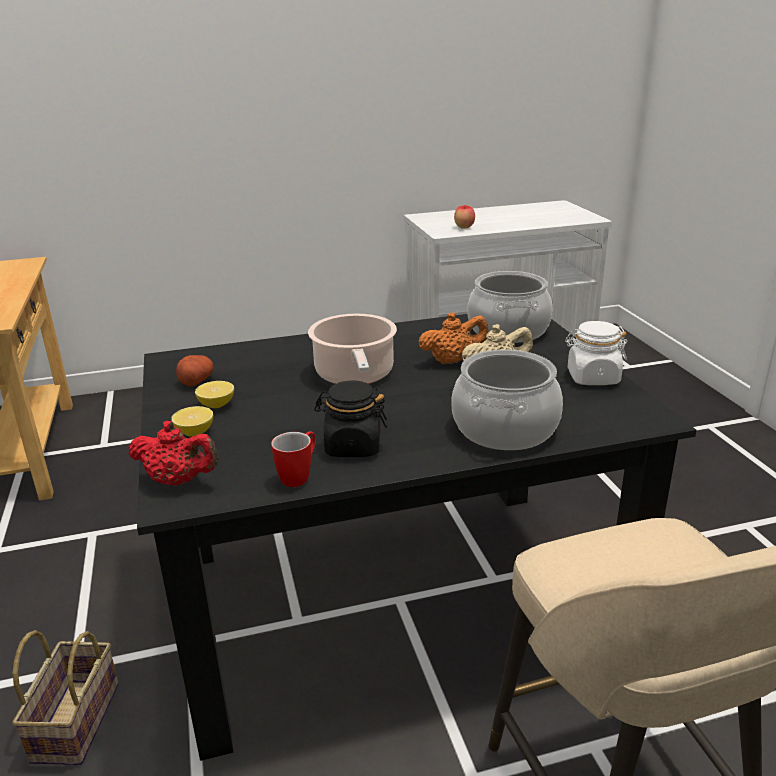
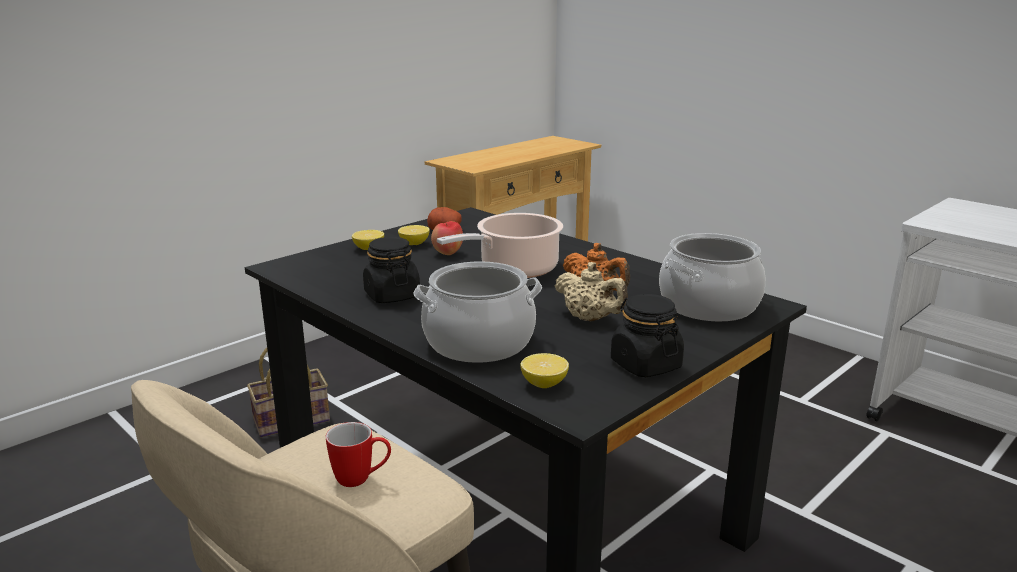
camera: 60 degrees right, 5 degrees down
(179, 481) = (303, 261): red teapot -> none
(299, 476) = (333, 290): mug -> mug (361, 479)
(464, 228) = (973, 227): apple -> apple (448, 254)
(592, 378) = (645, 365): white jar -> black jar
(602, 420) = (544, 384): none -> lemon

